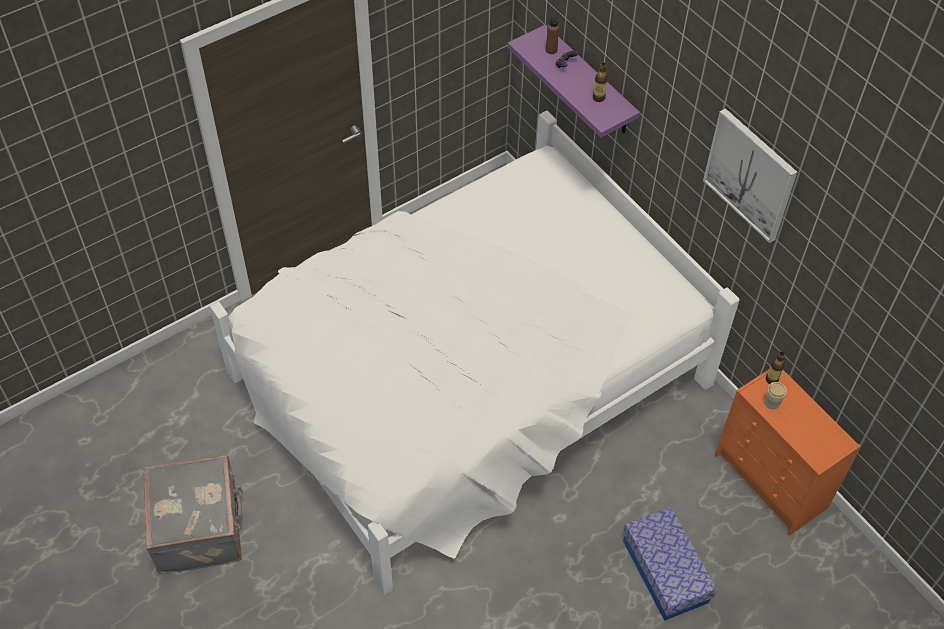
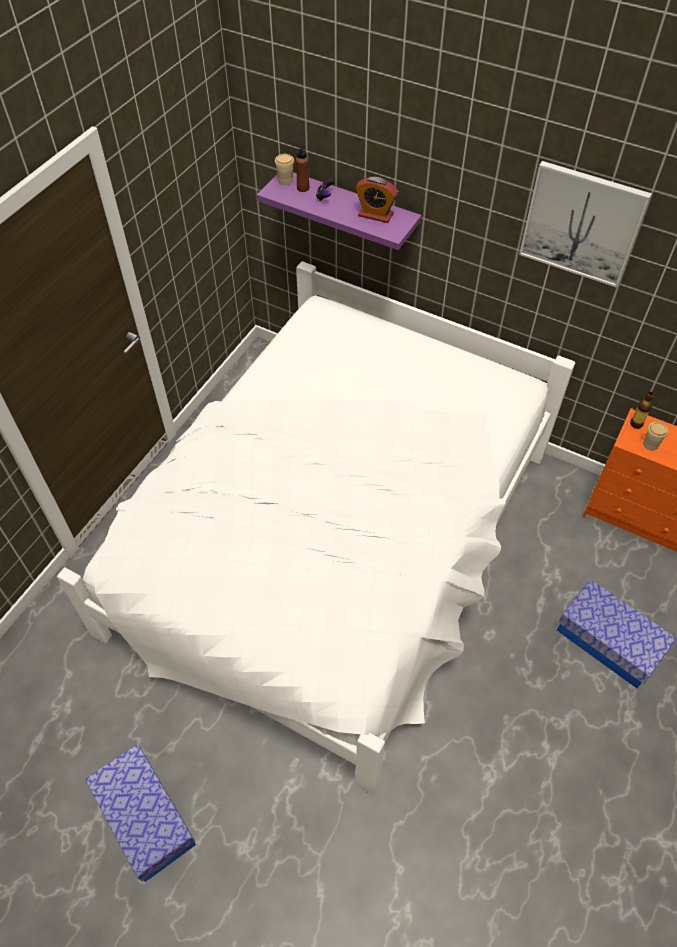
camera: 25 degrees left, 0 degrees up
(200, 528) = (145, 817): grey suitcase -> storage box
(540, 37) = (285, 181): none -> cup
(598, 98) = (375, 215): bottle -> alarm clock

